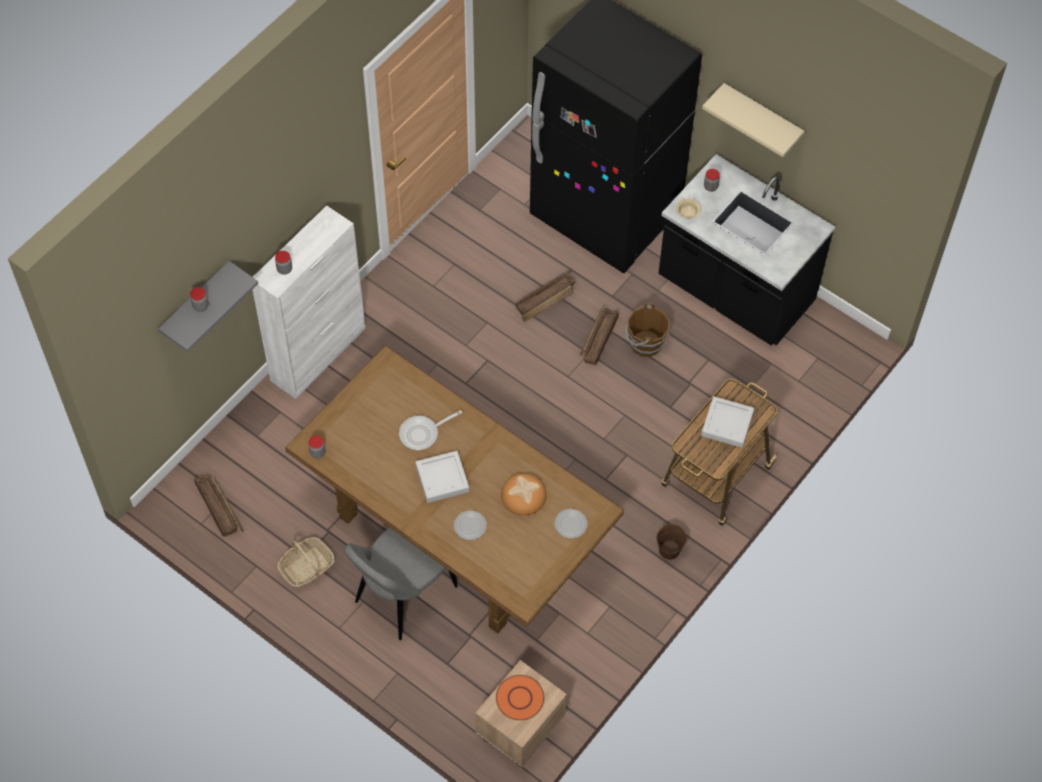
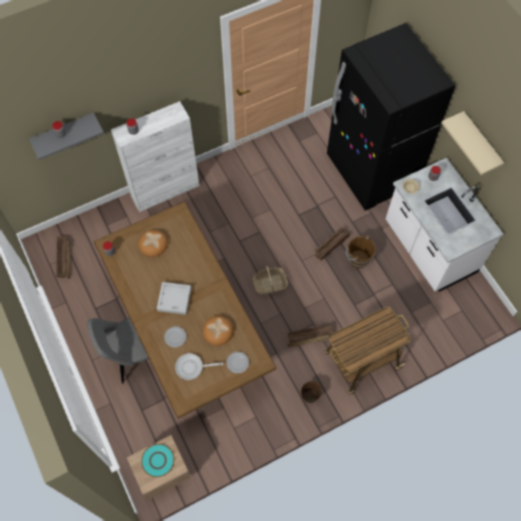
camera: 25 degrees right, 5 degrees up
(307, 567) = (93, 315): basket -> basket (270, 284)
(372, 419) = (153, 244): none -> bread
(422, 433) = (177, 265): frying pan -> frying pan (192, 367)
(520, 698) = (158, 460): orange plate -> turquoise plate
(546, 299) = (312, 209): crate -> crate (310, 337)
(727, 424) = (372, 337): grey tray -> none
(735, 292) = (429, 248): black counter -> white counter

